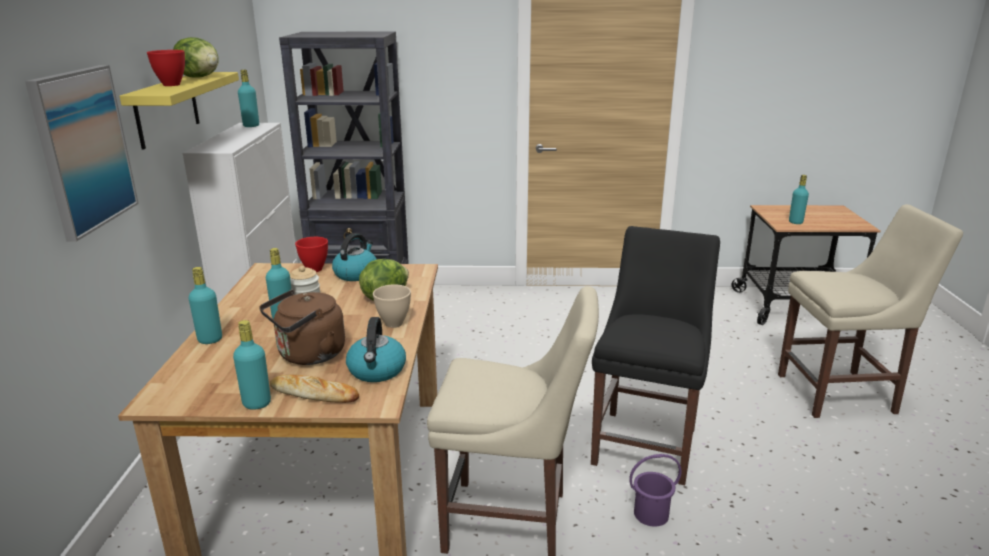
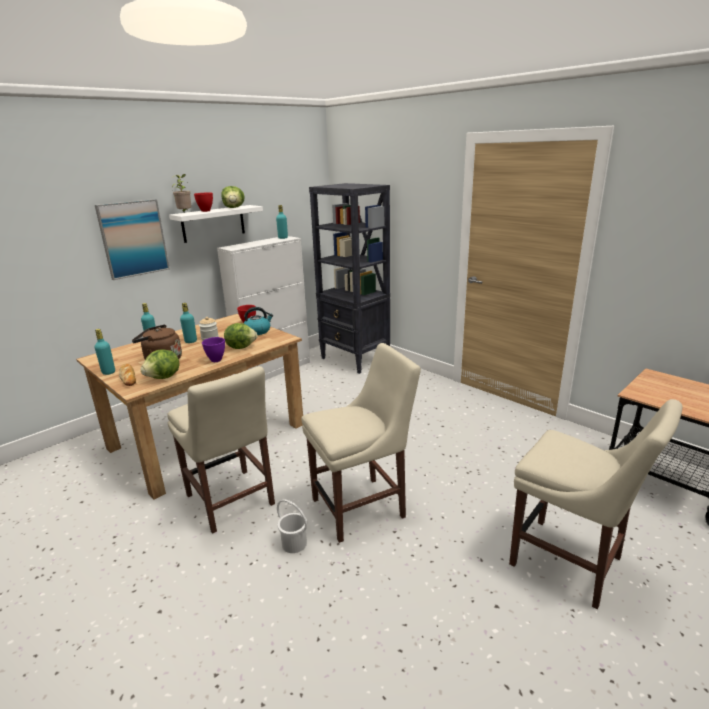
camera: 45 degrees right, 0 degrees up
(156, 91) = (185, 214): none -> potted plant
(167, 109) = (213, 223): yellow shelf -> white shelf
(377, 371) = (164, 377): kettle -> lettuce
(393, 324) = (215, 360): beige bowl -> purple bowl
(646, 442) = (362, 507): black chair -> beige chair
(650, 513) = (294, 543): purple bucket -> white bucket
(795, 222) = (655, 394): turquoise bottle -> none

